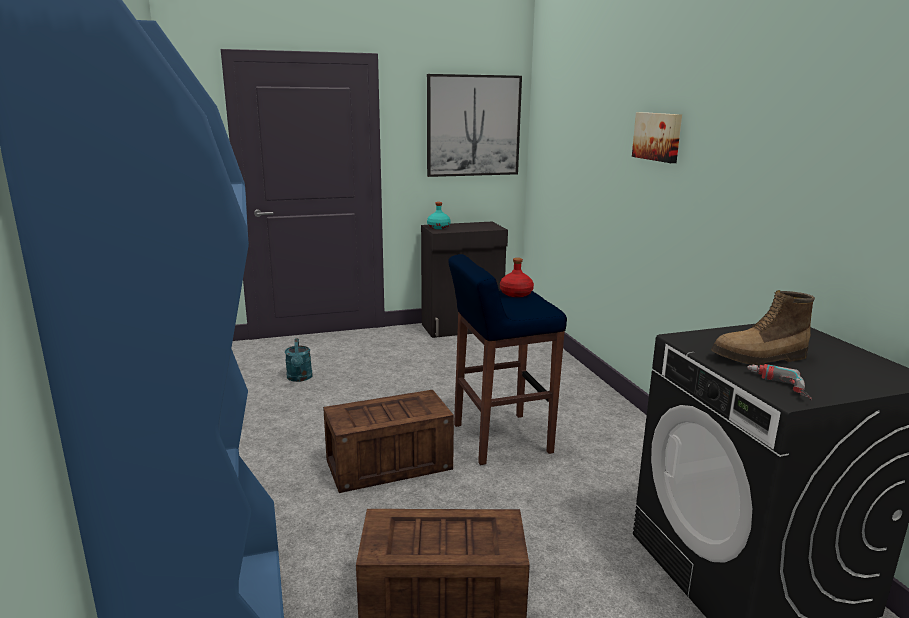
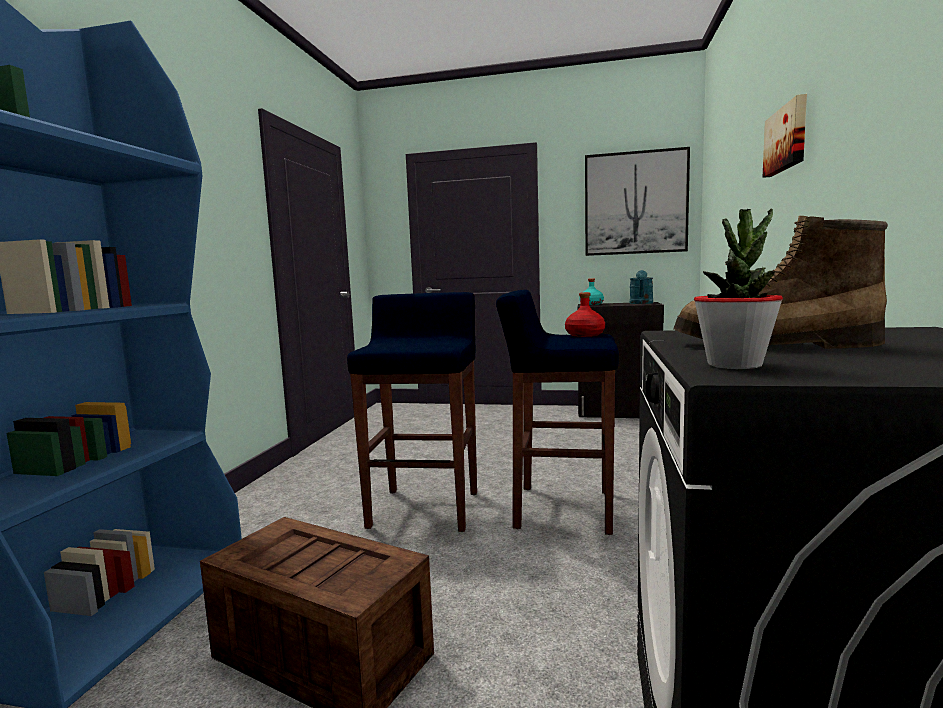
camera: 30 degrees right, 10 degrees down
(299, 378) = (426, 432): turquoise watering can -> turquoise watering can (641, 303)
(390, 464) = (425, 509): crate -> blue stool
(776, 387) = (734, 365): power drill -> potted plant

